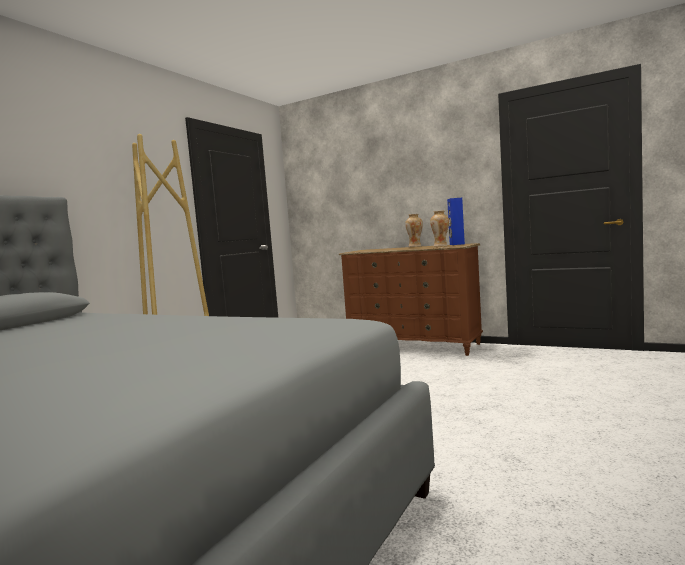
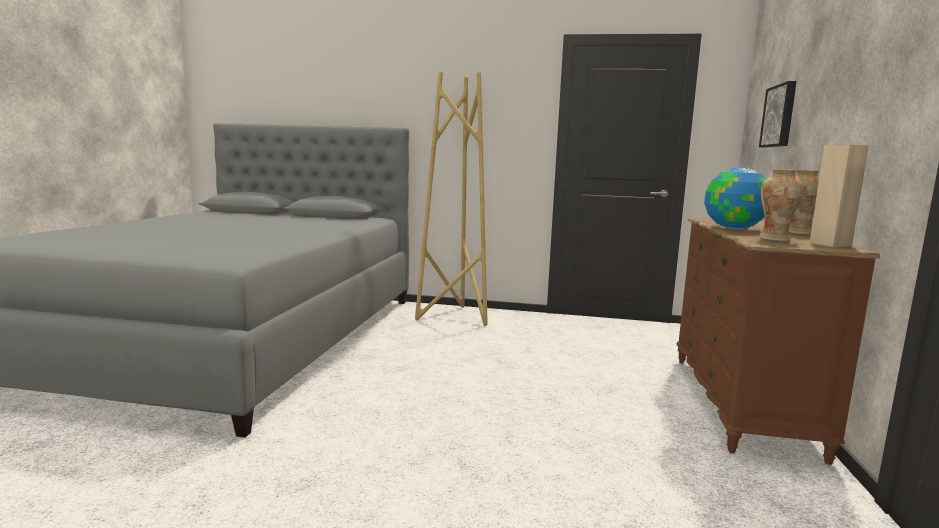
camera: 70 degrees right, 5 degrees up
(345, 190) = (780, 116): none -> picture
(397, 249) = (733, 228): none -> globe
(456, 244) = (829, 244): blue speaker -> beige speaker

